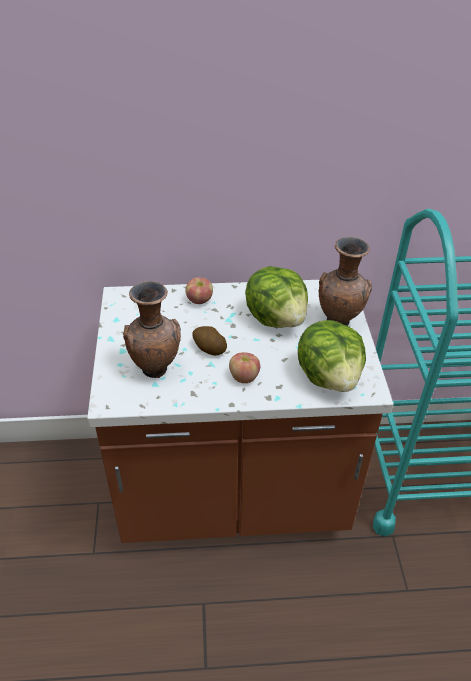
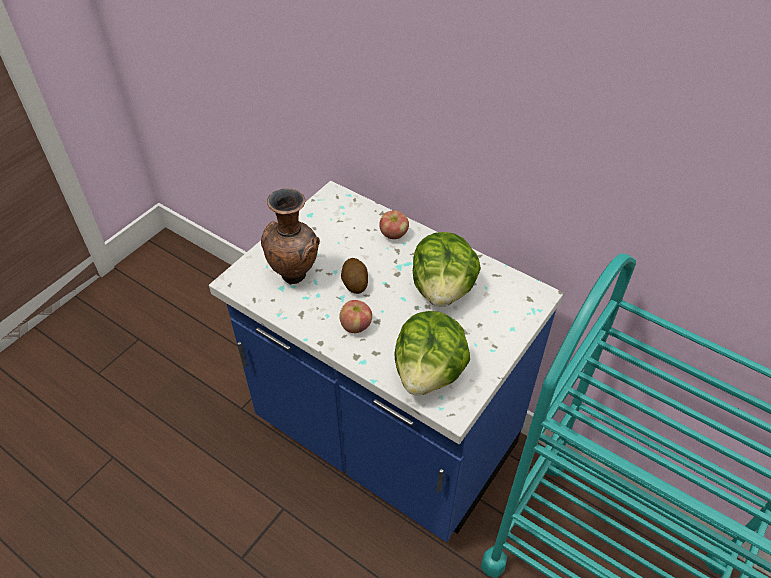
camera: 40 degrees right, 5 degrees up
(233, 494) = (385, 438): brown counter -> blue counter
(339, 321) = (499, 327): brown vase -> none

